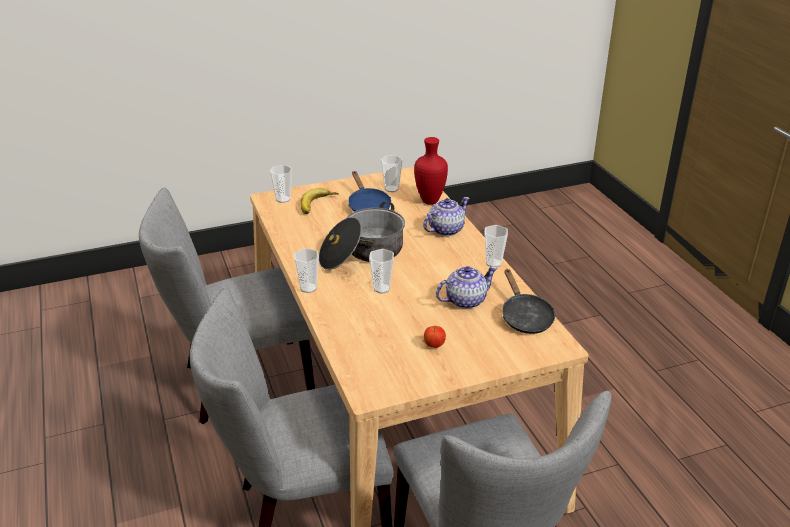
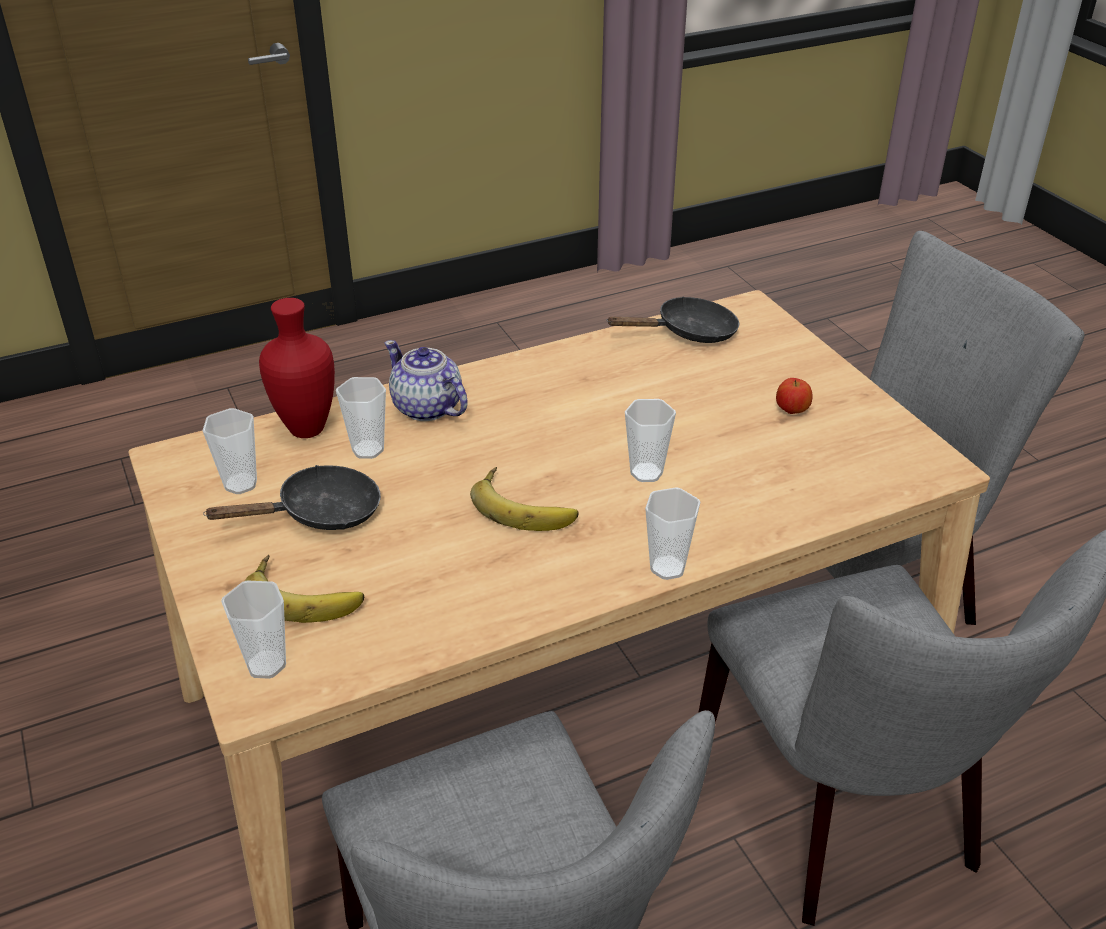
camera: 95 degrees left, 5 degrees up
(362, 254) = (525, 506): cooking pot -> banana
(368, 206) = (320, 513): blue frying pan -> black frying pan
(465, 300) = (660, 384): teapot -> none
(493, 263) = (540, 357): cup -> cup (368, 450)

